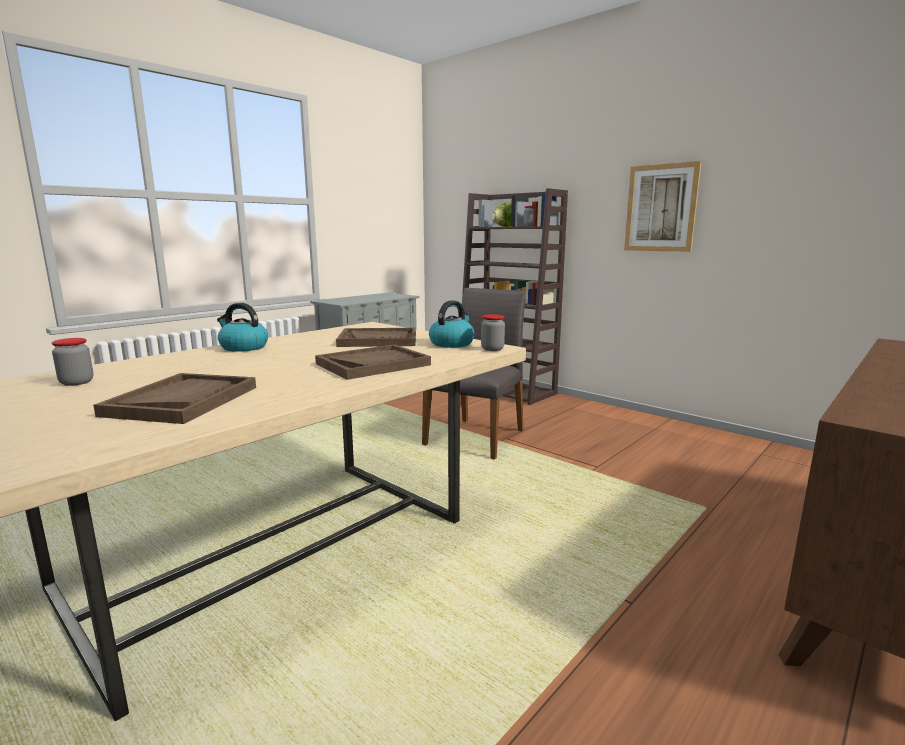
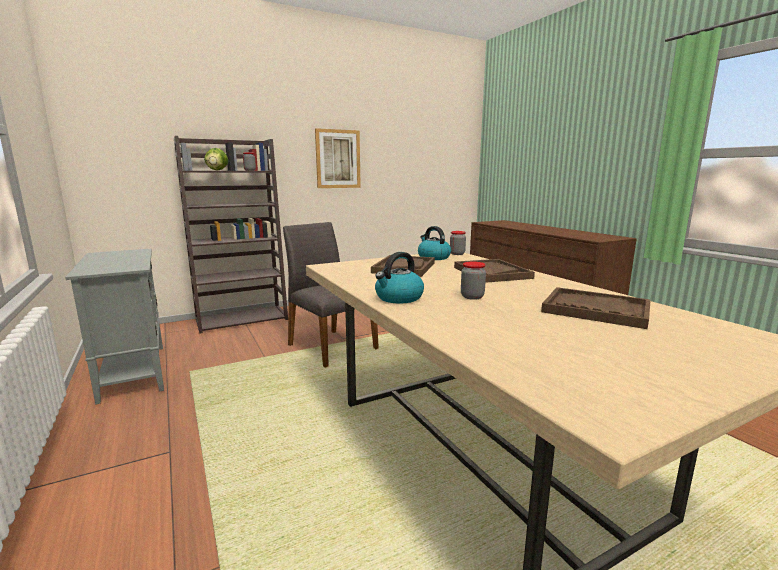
camera: 70 degrees left, 0 degrees up
(76, 382) = (537, 346): jar -> jar (472, 297)

